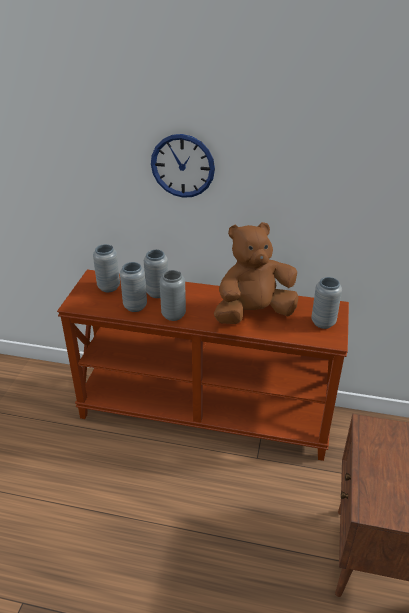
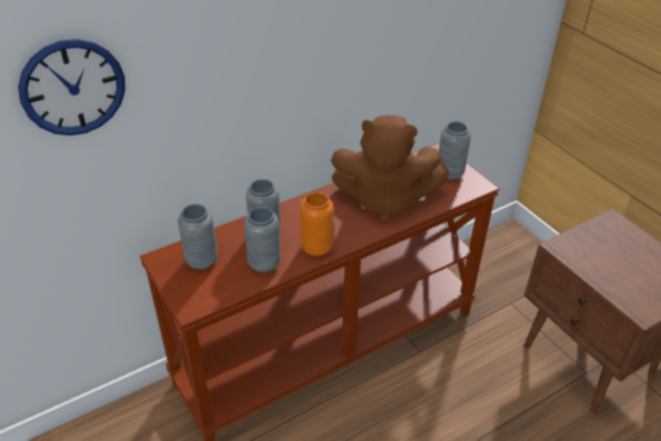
camera: 45 degrees left, 5 degrees up
(173, 315) = (316, 248): grey vase -> orange vase
(182, 166) = (259, 59): wall clock -> wall clock (73, 88)
(253, 313) = (384, 200): brown plush toy -> brown plush toy turned 105 degrees counterclockwise

